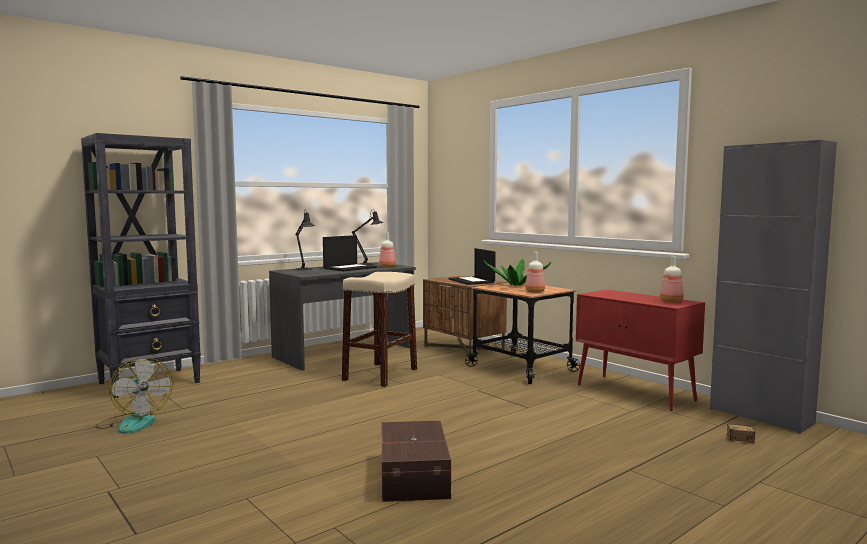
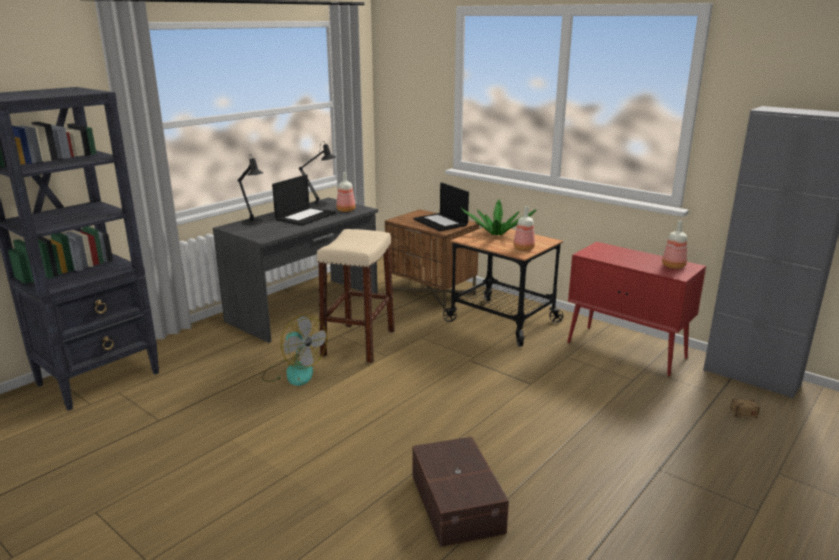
camera: 10 degrees left, 15 degrees up
(134, 422) = (112, 450): fan -> fan (294, 372)

